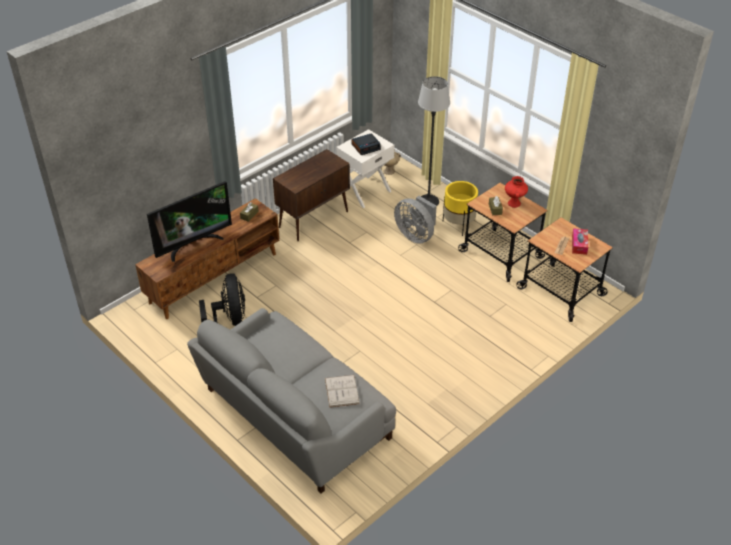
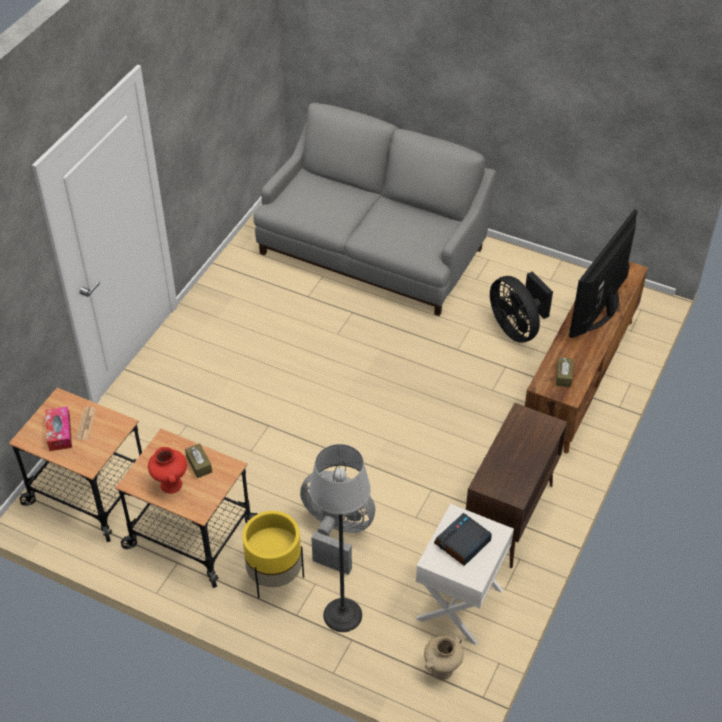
camera: 160 degrees right, 5 degrees up
(341, 391) = (314, 201): white book -> none

